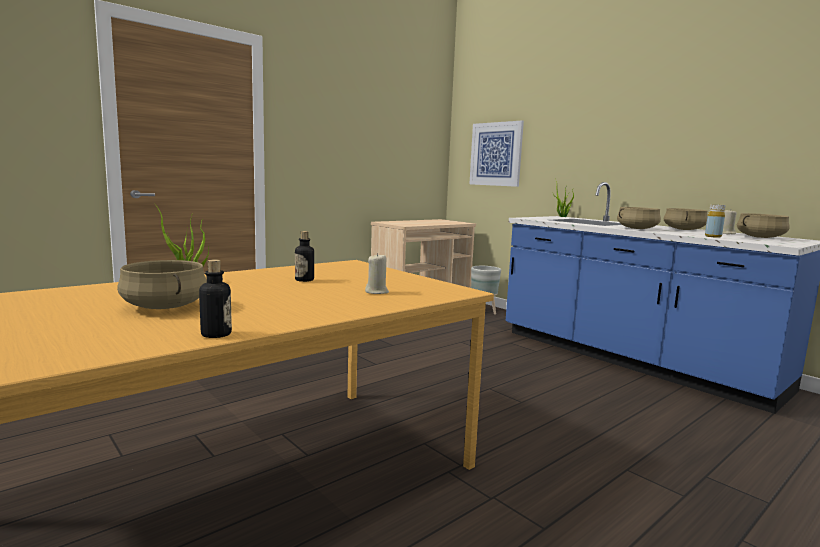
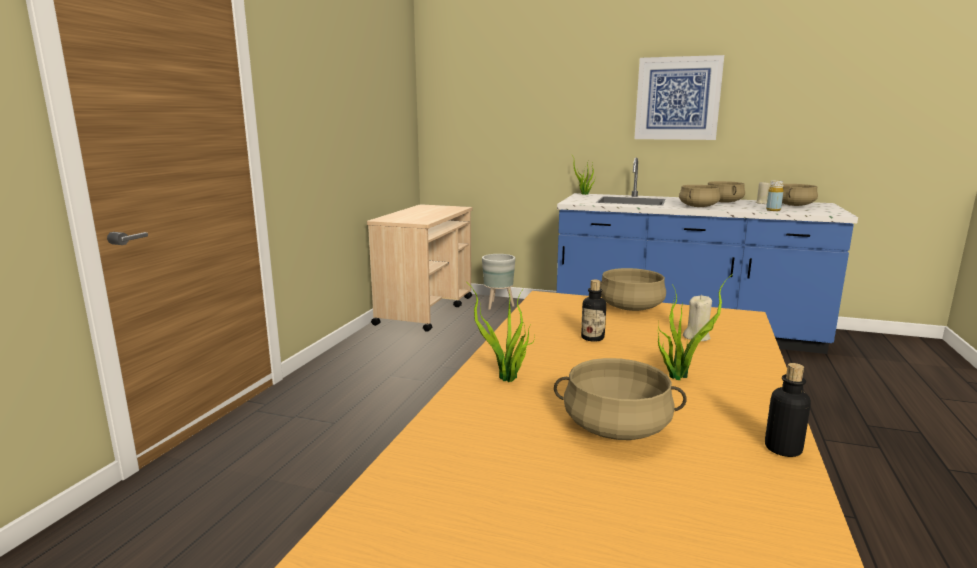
camera: 30 degrees left, 5 degrees up
(289, 301) = (679, 375): none -> potted plant
(390, 275) = (630, 307): none -> beige cooking pot
(496, 154) = (487, 125): picture -> picture (677, 98)

